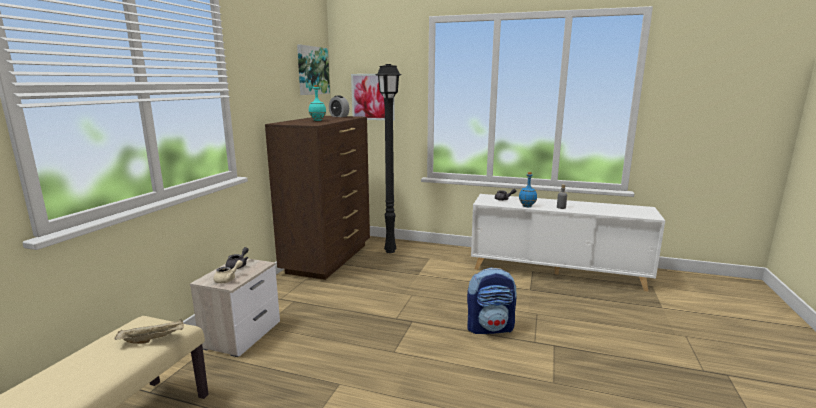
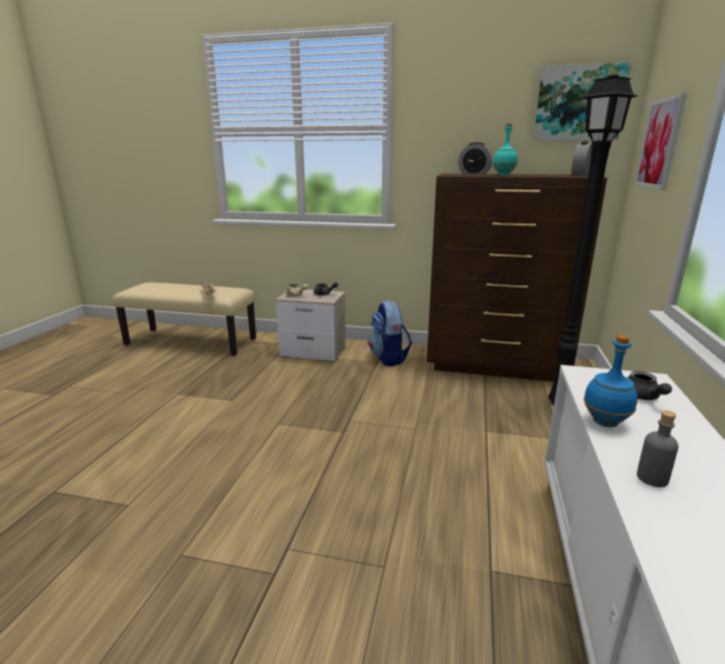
camera: 85 degrees right, 5 degrees up
(293, 122) = (474, 174): none -> alarm clock
(490, 328) = (329, 499): backpack -> backpack (389, 358)

